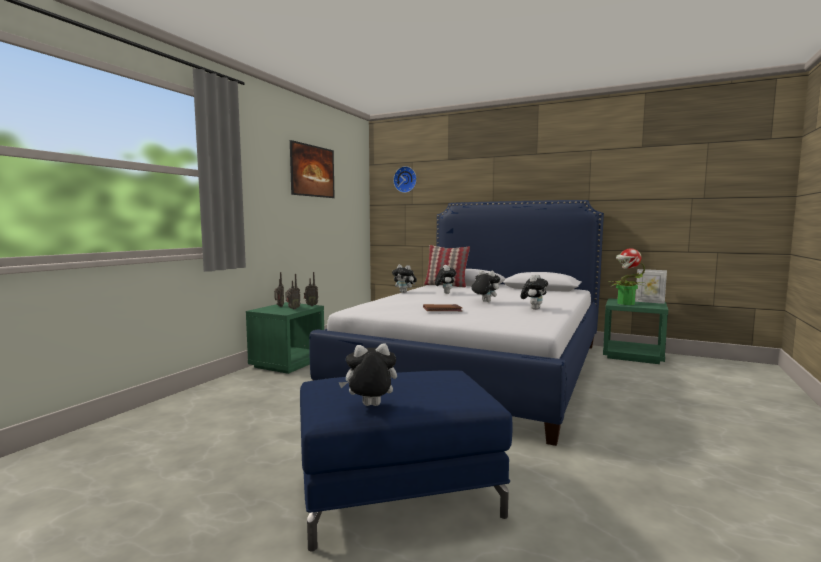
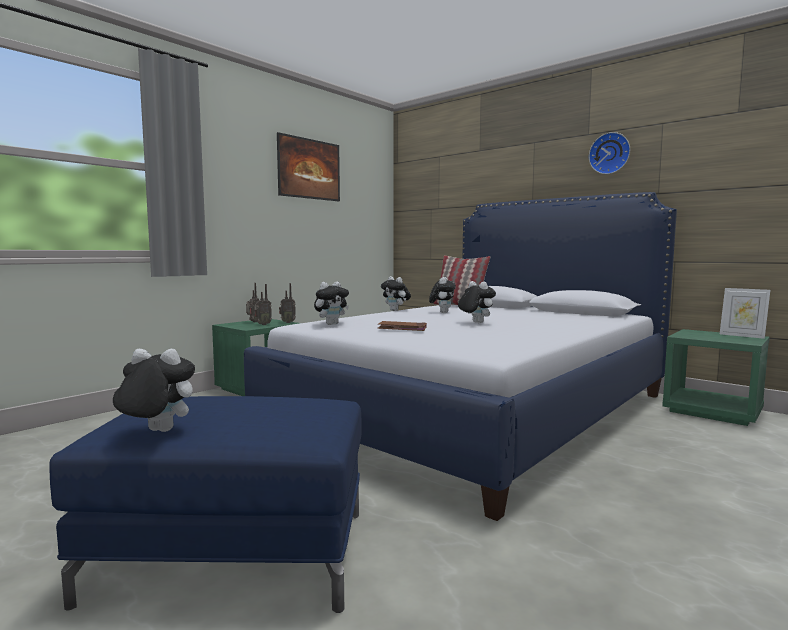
camera: 15 degrees right, 0 degrees up
(405, 179) = (431, 178): wall clock -> wall clock (610, 153)
(533, 309) = (528, 332): plush toy -> plush toy (331, 324)
(625, 303) = (700, 336): potted plant -> none

